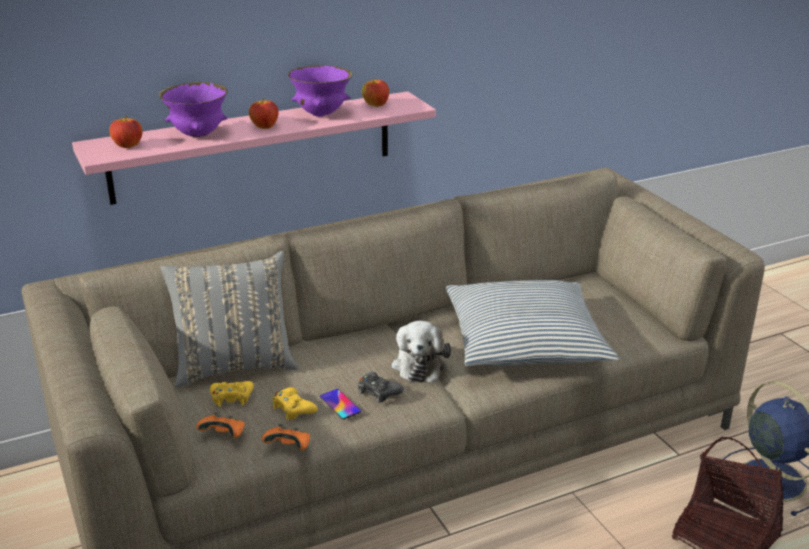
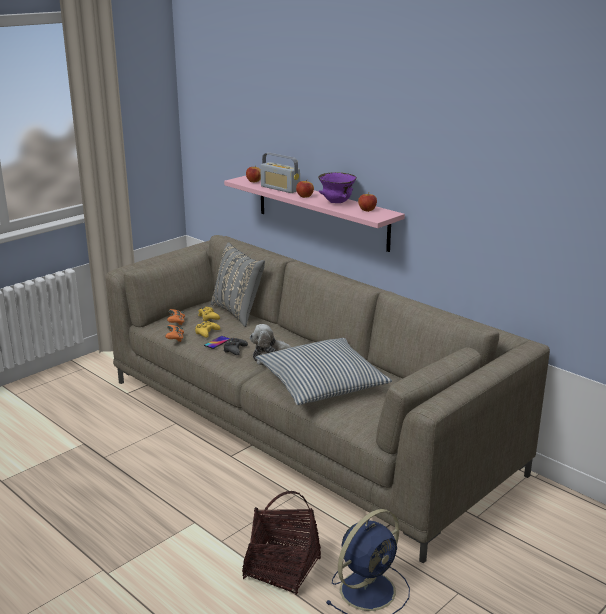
camera: 70 degrees right, 5 degrees down
(198, 135) = (280, 188): purple bowl -> radio

